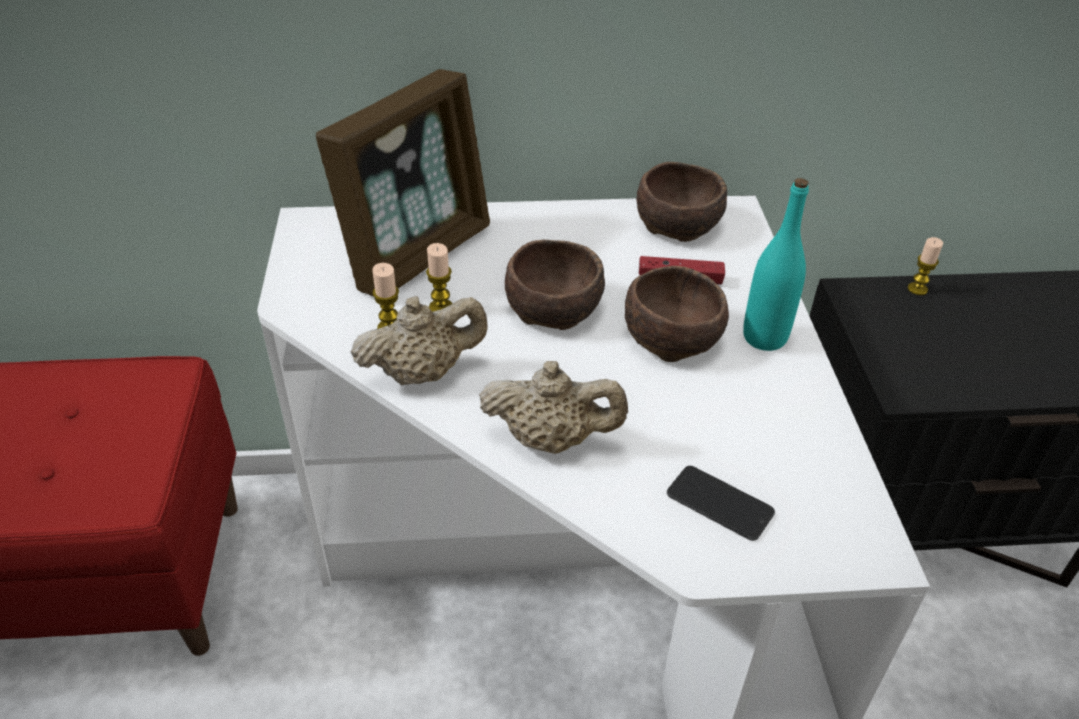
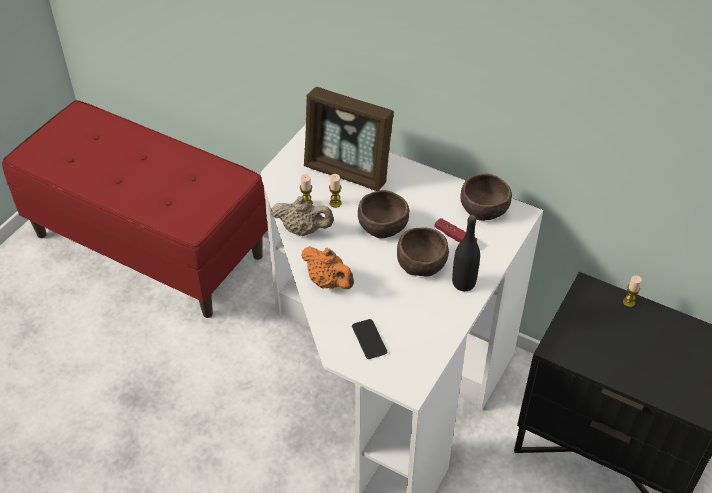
camera: 35 degrees right, 5 degrees up
(417, 253) = (348, 171): picture frame -> picture frame turned 45 degrees clockwise
(551, 439) = (328, 282): beige teapot -> orange teapot
(764, 337) = (463, 283): turquoise bottle -> black bottle

